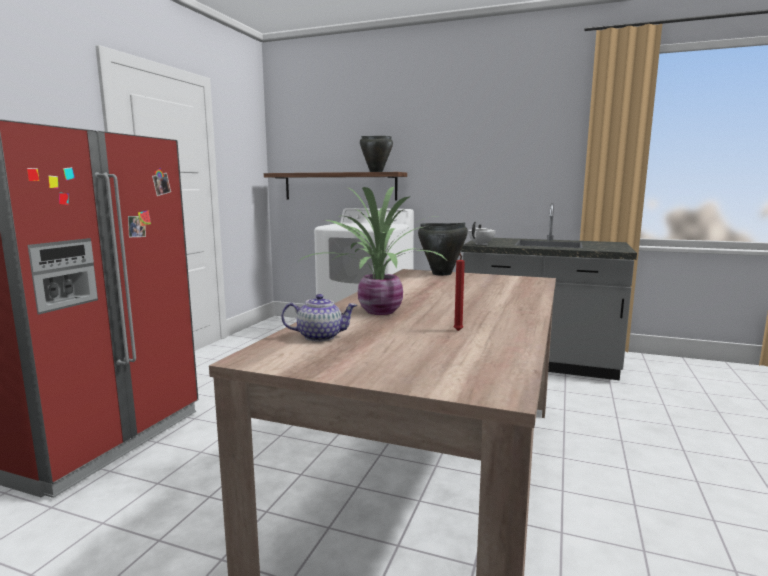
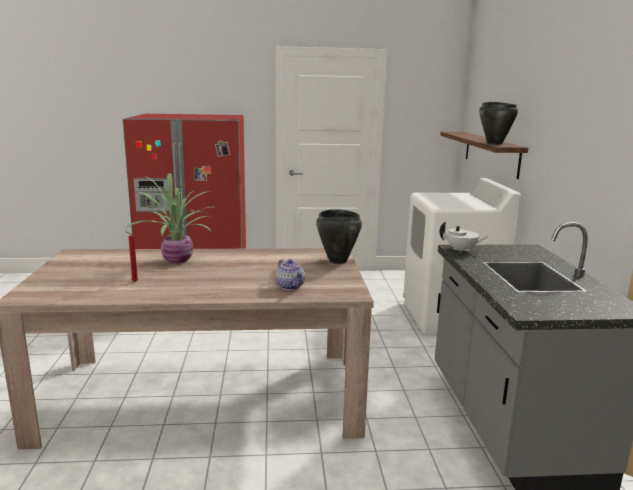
camera: 65 degrees right, 5 degrees up
(320, 336) = (113, 257): teapot -> teapot (290, 286)

